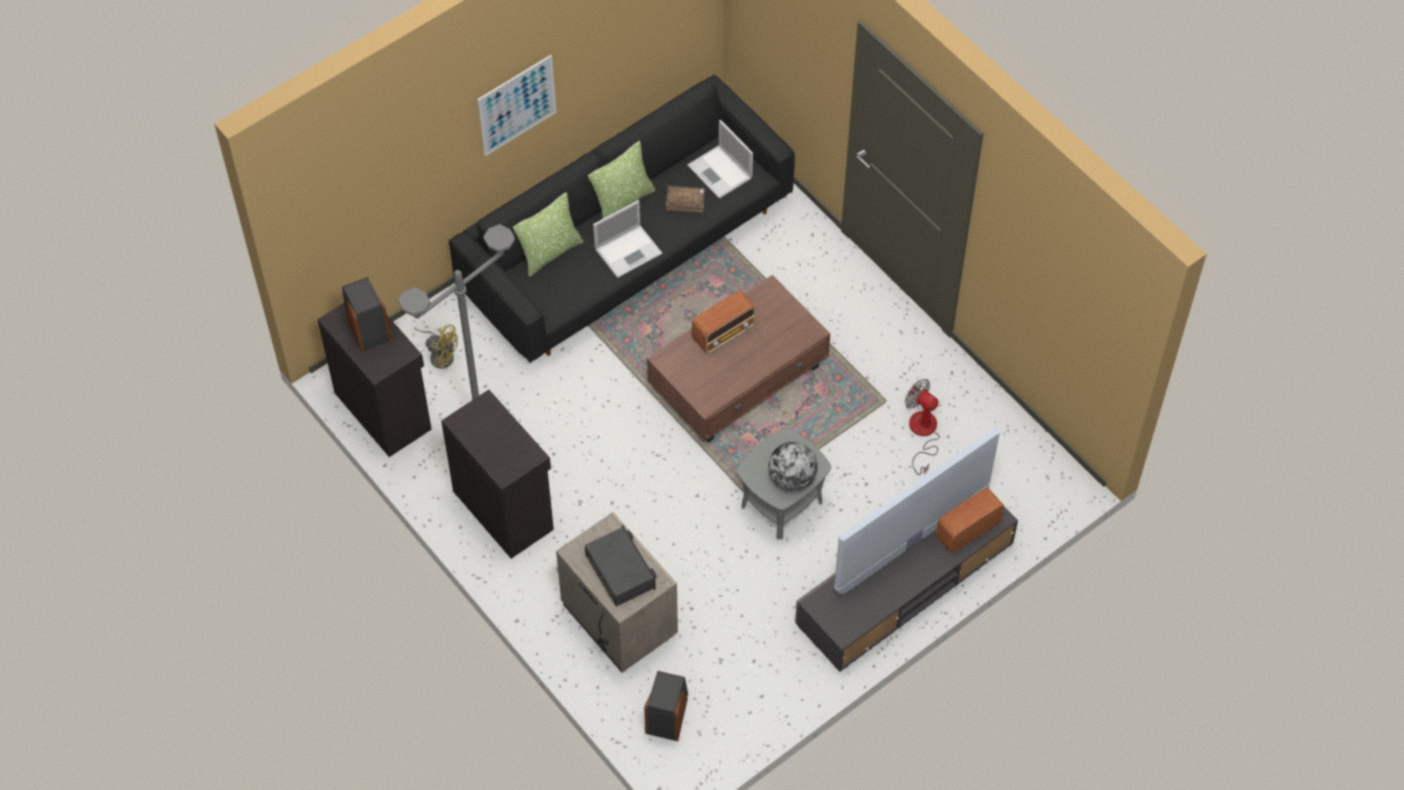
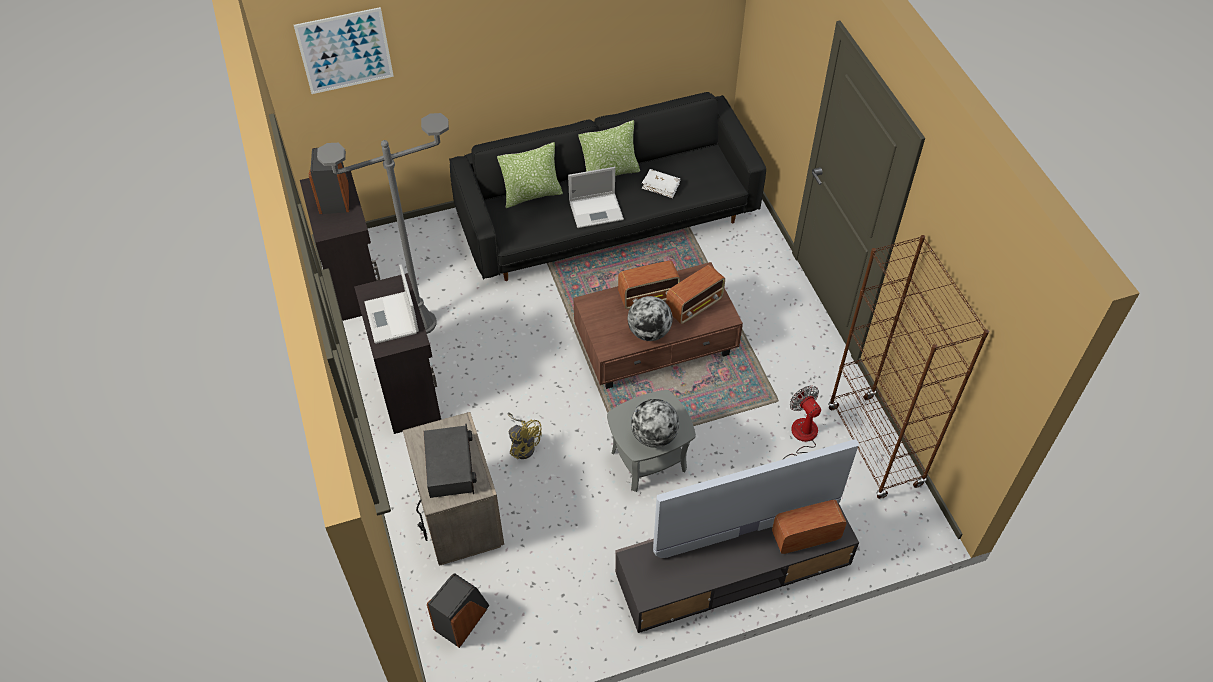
camera: 20 degrees right, 5 degrees down
(440, 354) = (420, 256): yellow fan -> yellow fan (523, 445)
(517, 105) = (525, 48): picture -> picture (345, 51)
(685, 202) = (661, 186): brown book -> white book
(720, 172) = (700, 172): laptop -> laptop (392, 318)
(740, 372) = (649, 332): none -> globe
(775, 329) = (695, 306): none -> radio
(996, 420) = (874, 447): none -> brown bookcase

